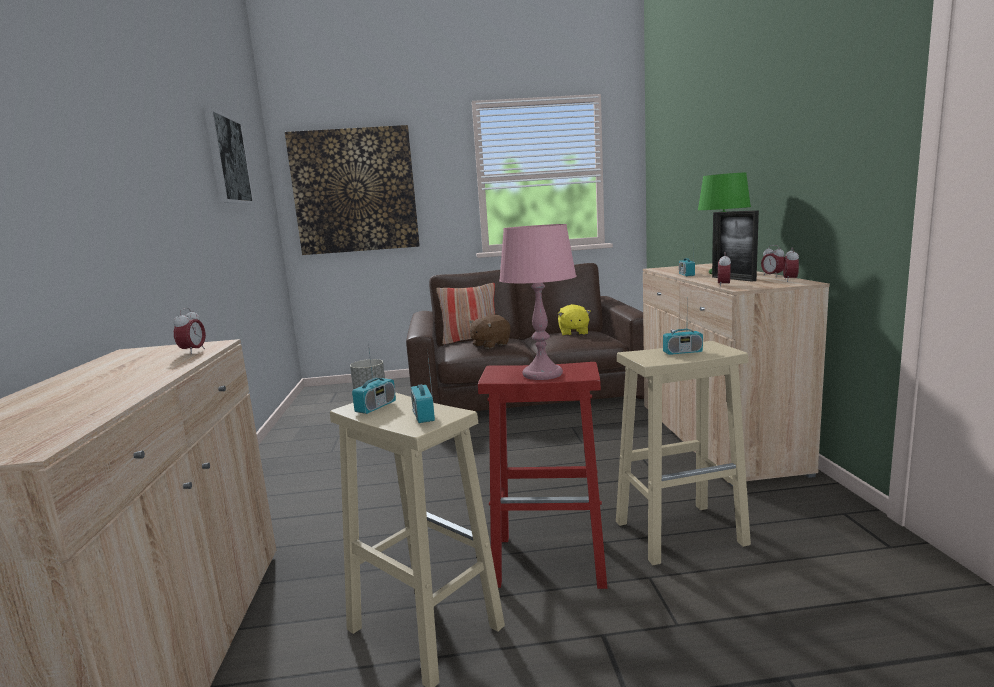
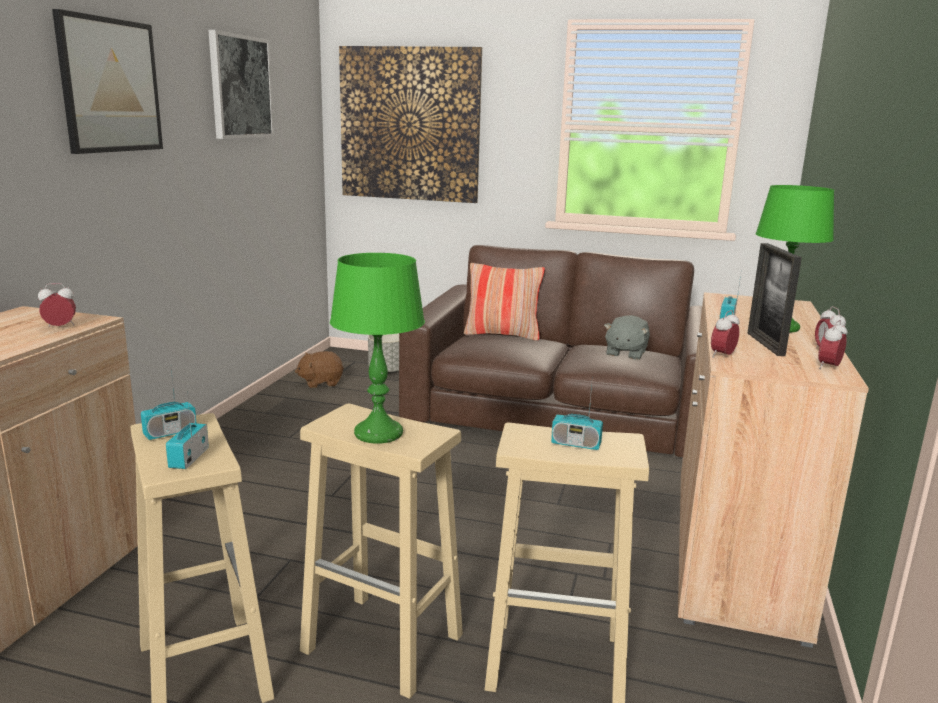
camera: 20 degrees right, 5 degrees up
(150, 145) = (110, 86): none -> picture
(193, 351) = (60, 327): alarm clock -> alarm clock turned 135 degrees counterclockwise
(490, 345) = (506, 349): brown plush toy -> brown plush toy (321, 382)
(542, 374) = (378, 433): pink table lamp -> green table lamp
(551, 561) = (385, 643): red stool -> beige stool
(573, 333) = (625, 354): yellow plush toy -> grey plush toy

